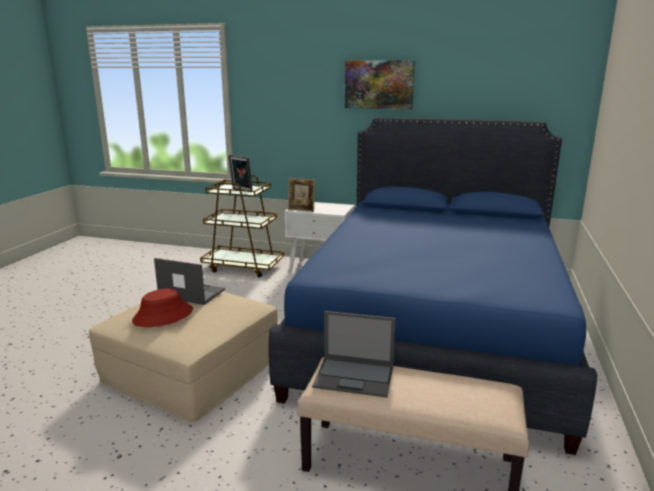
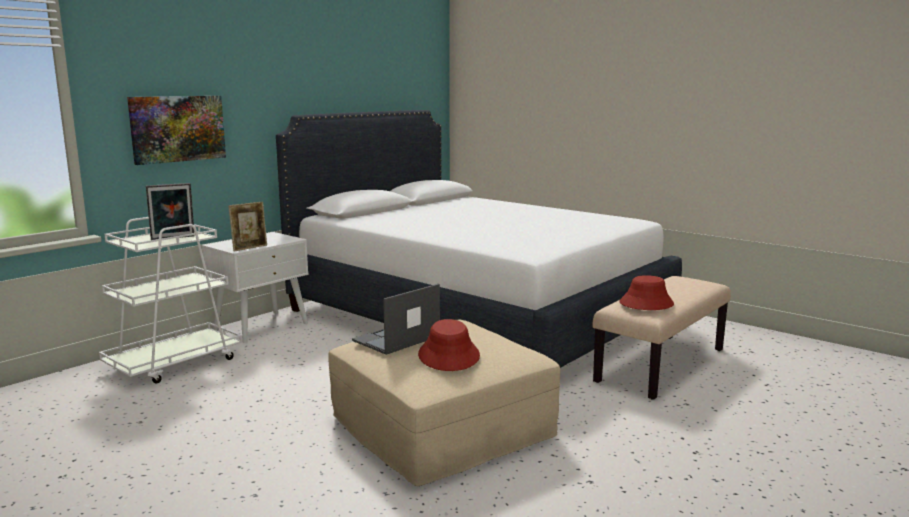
camera: 65 degrees left, 5 degrees down
(243, 267) = (175, 363): brown cart -> white cart
(355, 377) = (646, 303): laptop -> red hat
(379, 84) = (284, 75): picture -> picture (178, 128)
(434, 330) = (475, 315): blue bed -> white bed

